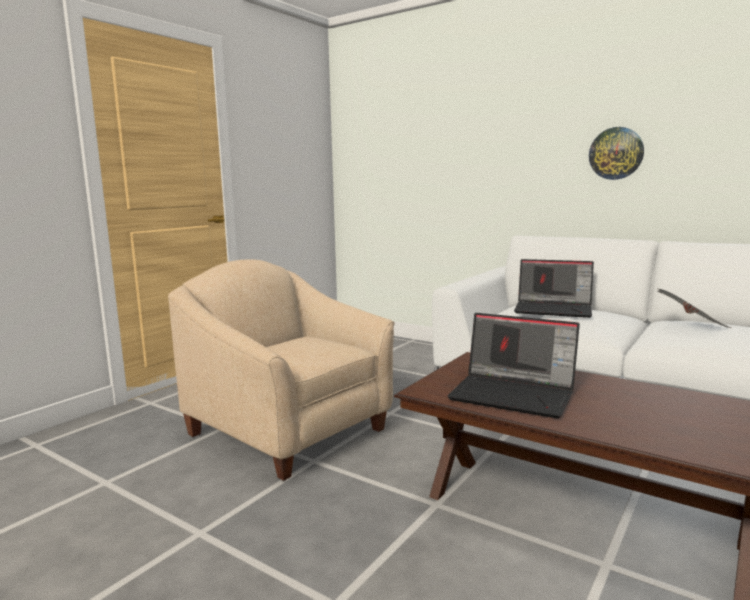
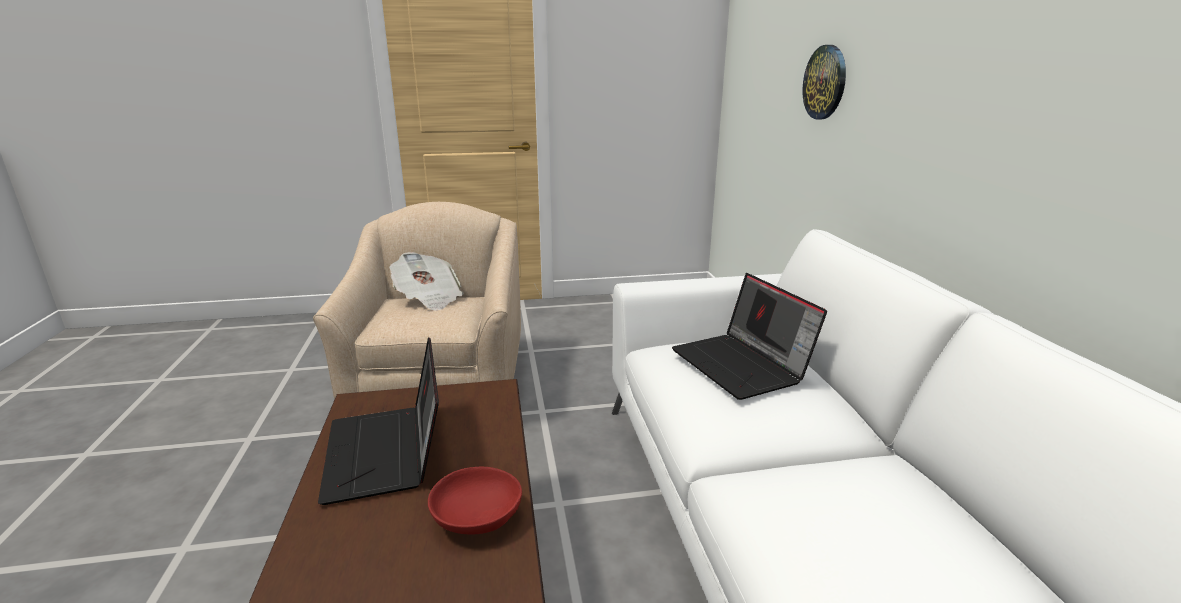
camera: 45 degrees right, 10 degrees up
(616, 153) = (1006, 107): wall clock -> wall clock (825, 82)
(620, 389) = (477, 519): none -> red bowl
(691, 326) = (845, 494): newspaper -> newspaper (428, 298)

